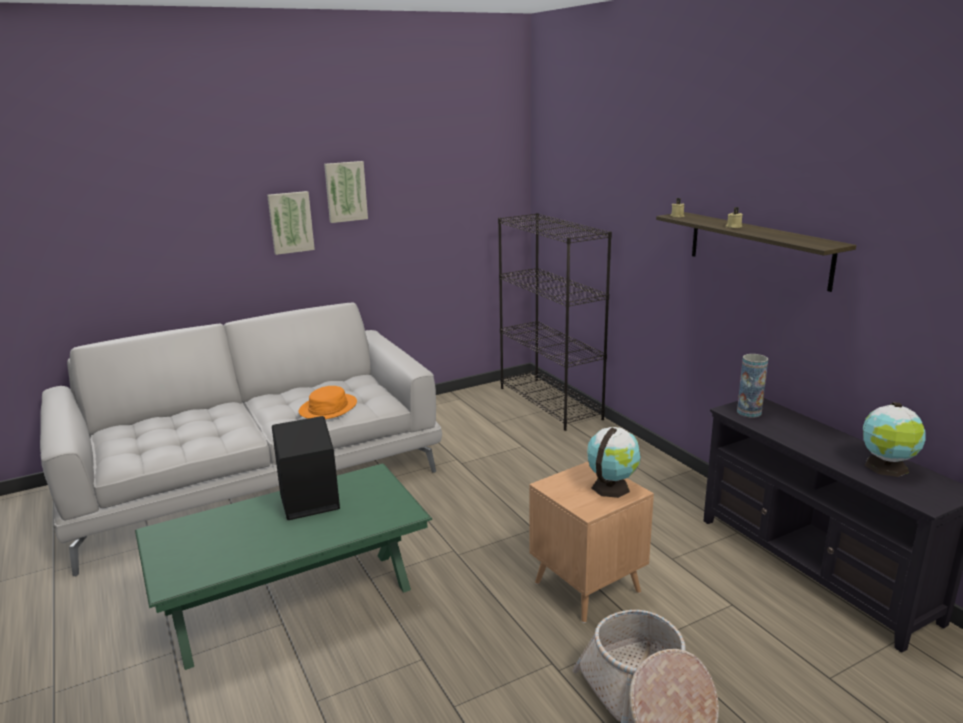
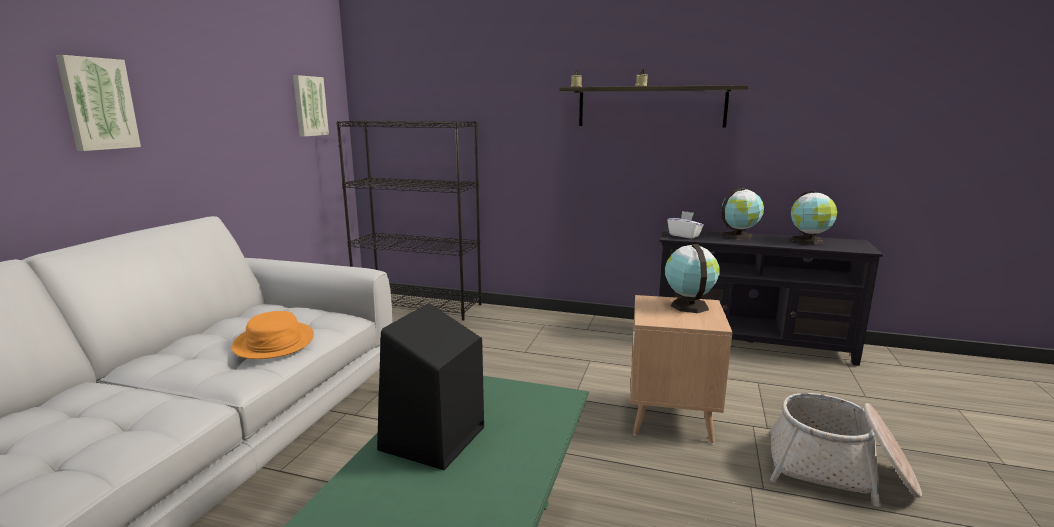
camera: 45 degrees left, 5 degrees down
(345, 191) = (171, 70): picture -> picture (309, 106)
(749, 412) = (684, 235): vase -> white tissue box
(813, 432) = (738, 236): none -> globe

